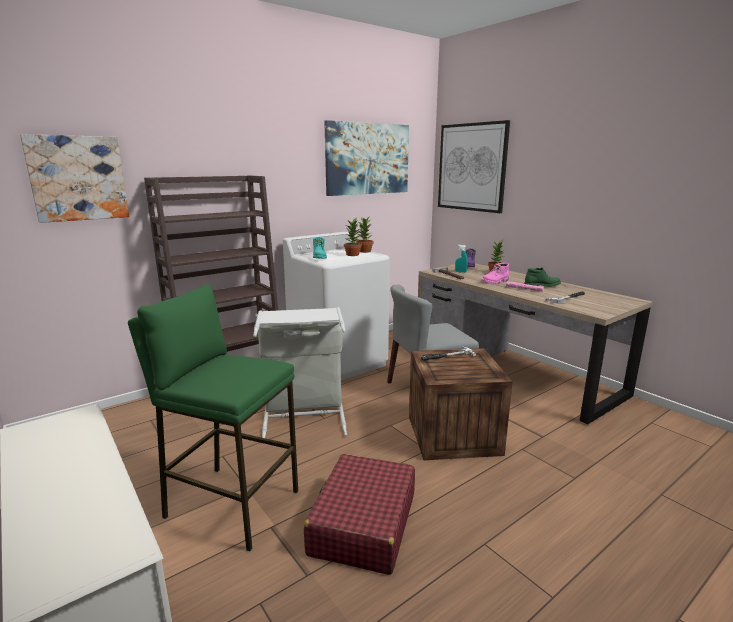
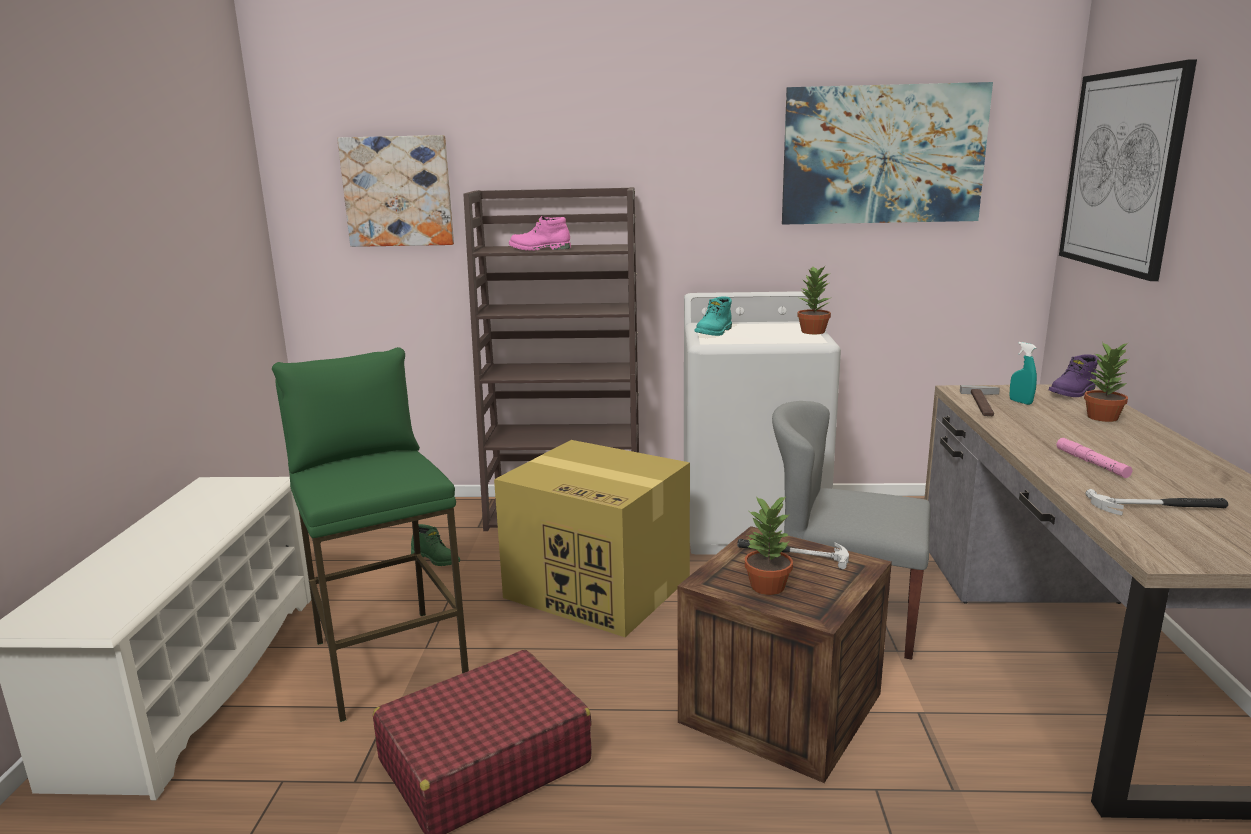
camera: 40 degrees right, 0 degrees up
(304, 416) = (600, 587): grey laundry basket -> cardboard box
(353, 255) = (777, 335): potted plant -> potted plant (768, 587)
(495, 281) = (1056, 435): pink boot -> pink boot (539, 249)
(542, 286) = (1156, 466): green boot -> green boot (436, 559)

